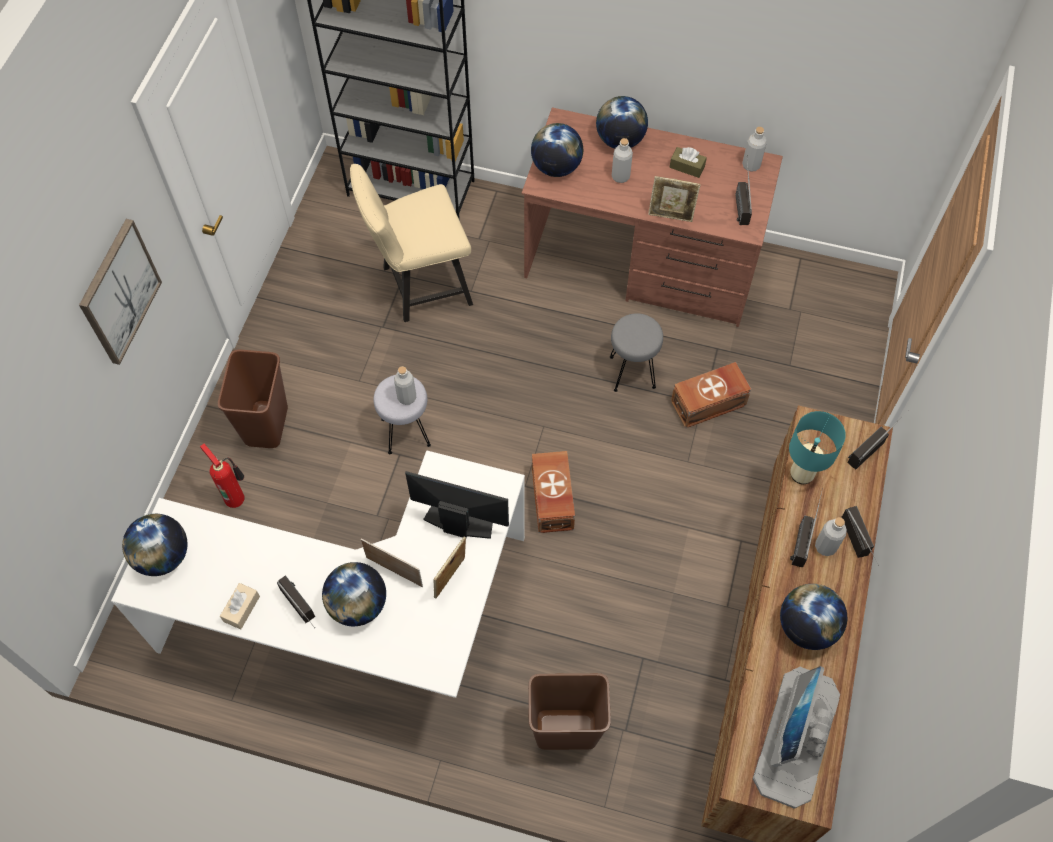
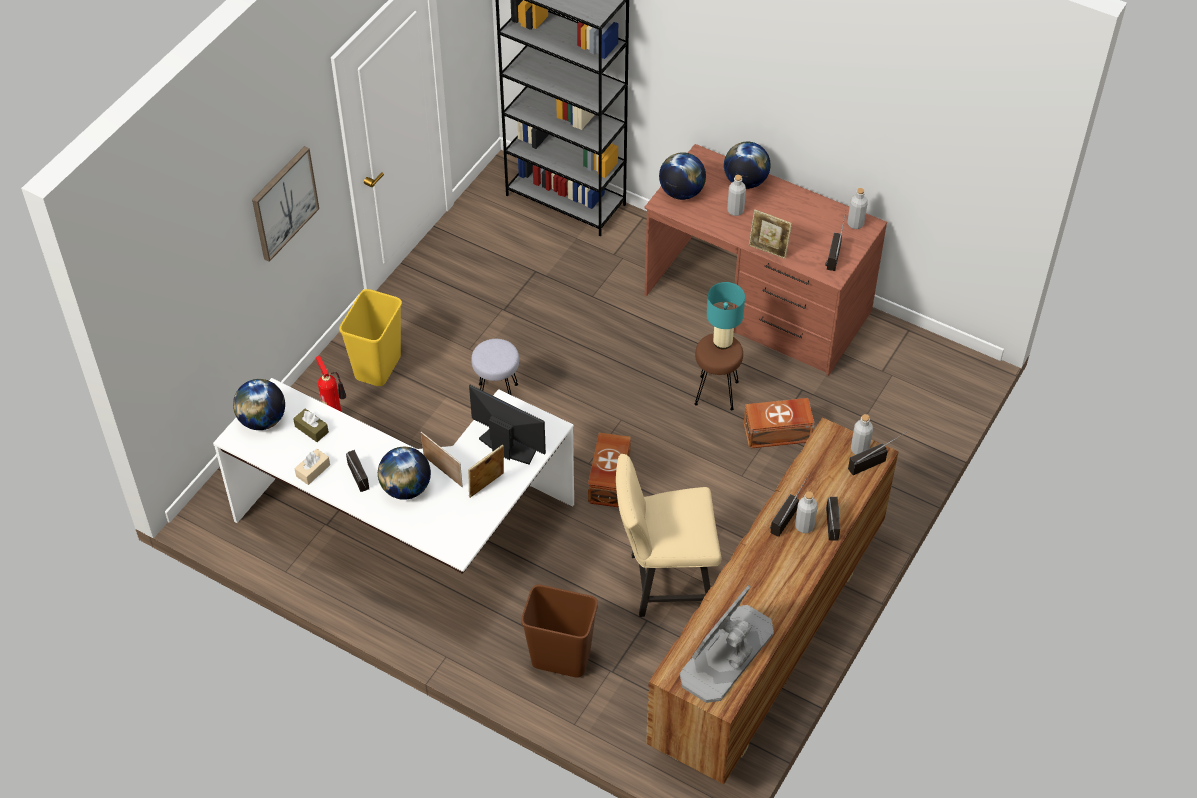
camera: 15 degrees right, 10 degrees down
(265, 424) = (377, 366): brown trash can -> yellow trash can
(407, 397) = (500, 357): grey bottle -> grey bottle (859, 449)
(420, 286) = (547, 283): beige chair -> beige chair (664, 583)
(631, 372) = (715, 392): grey stool -> brown stool
(687, 167) = (797, 214): brown tissue box -> brown tissue box (311, 429)
(801, 473) = (805, 468): turquoise table lamp -> turquoise table lamp (722, 342)
(806, 627) = (765, 580): globe -> none

